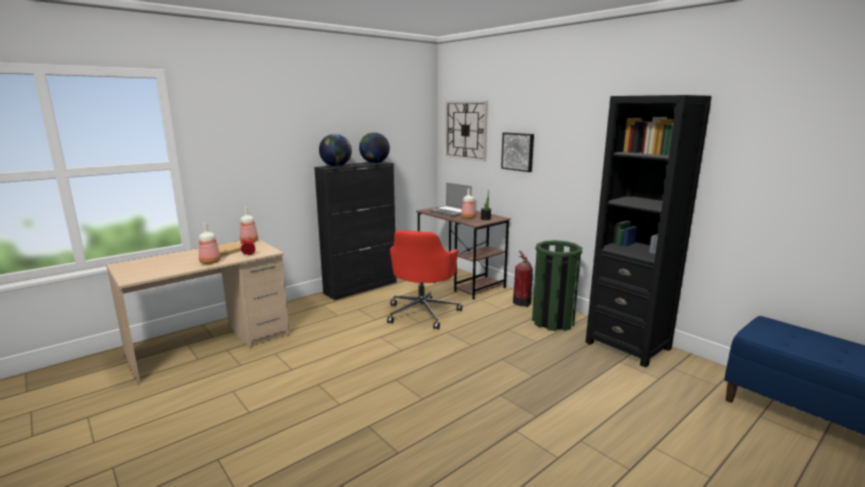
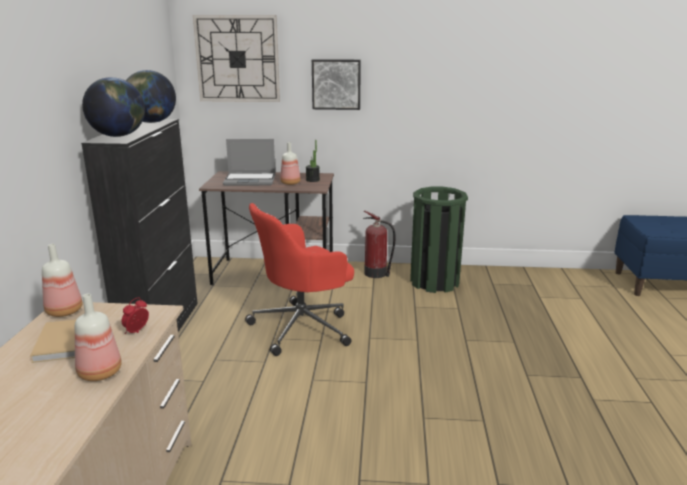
camera: 45 degrees left, 5 degrees up
(423, 312) = (303, 327): red office chair -> red office chair turned 90 degrees clockwise
(628, 345) = (519, 280): black bookcase -> none

